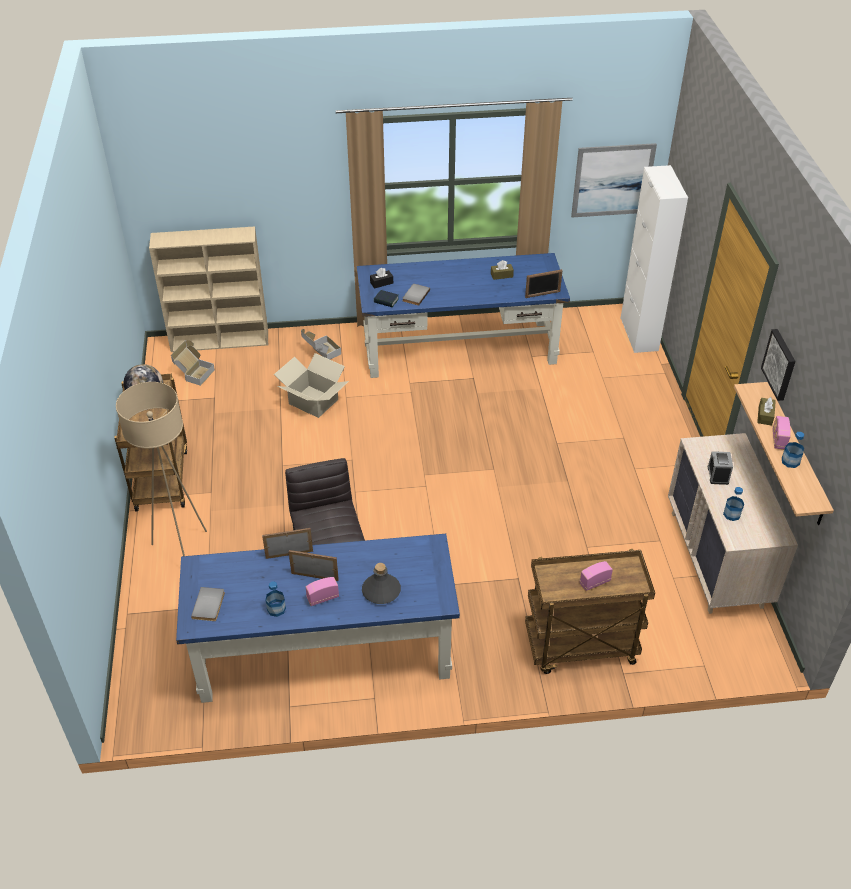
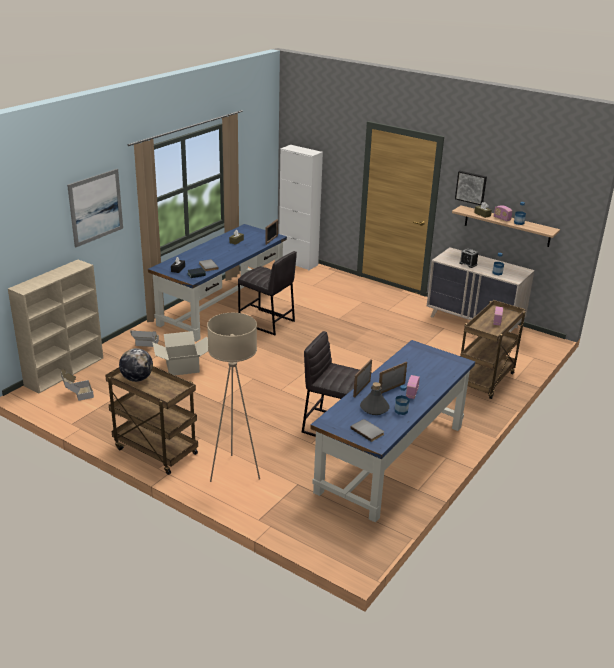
camera: 50 degrees left, 15 degrees down
(381, 591) = (430, 374): grey bottle -> grey bottle (374, 408)
(472, 397) = (266, 322): none -> grey stool
(612, 180) = (258, 167): picture -> picture (95, 207)

